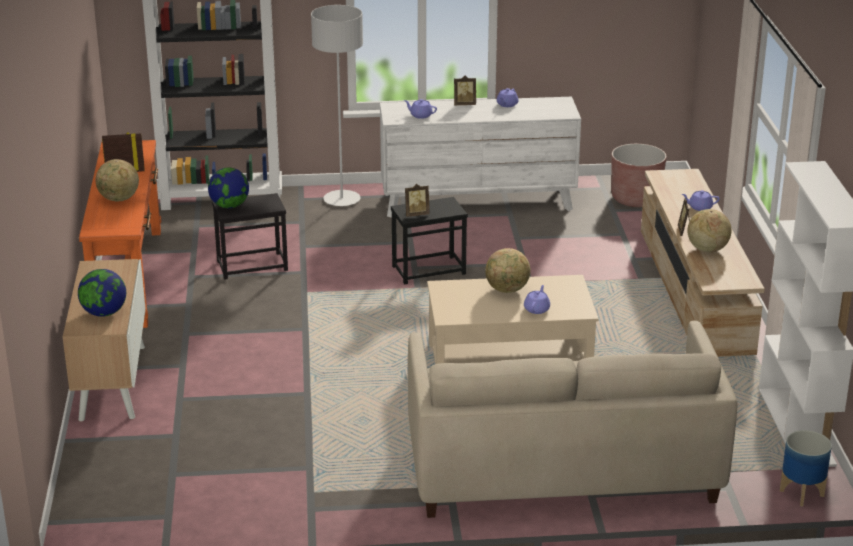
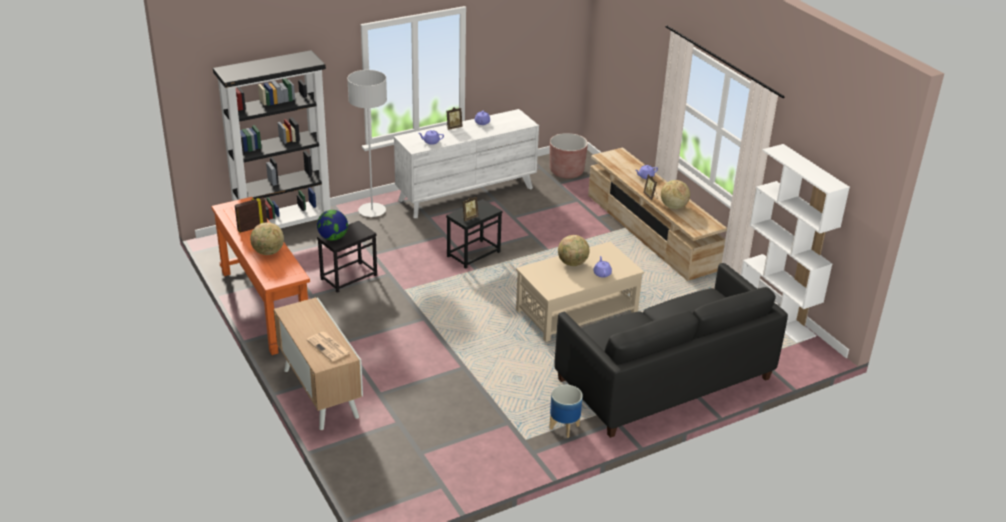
camera: 25 degrees left, 5 degrees up
(104, 313) = (329, 347): globe -> newspaper
(561, 467) = (664, 379): beige sofa -> black sofa
(801, 493) = (810, 360): planter -> planter (564, 427)

